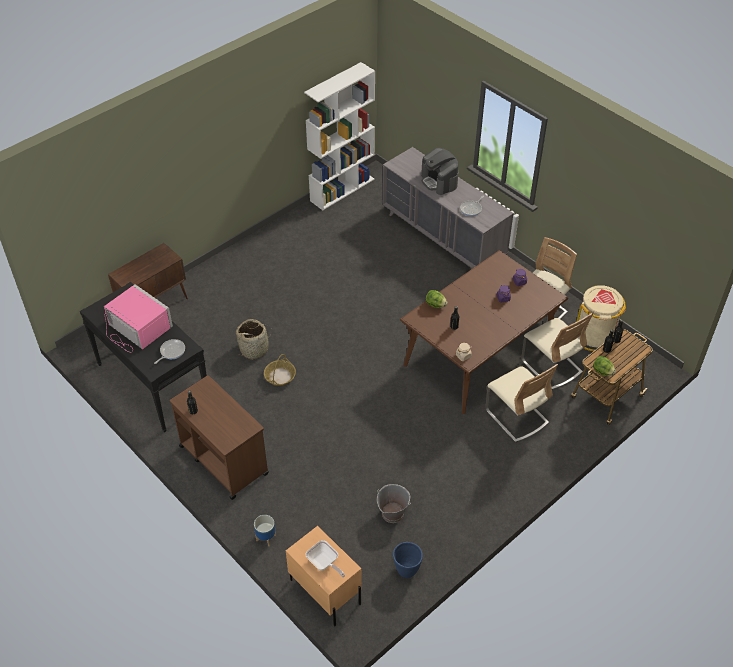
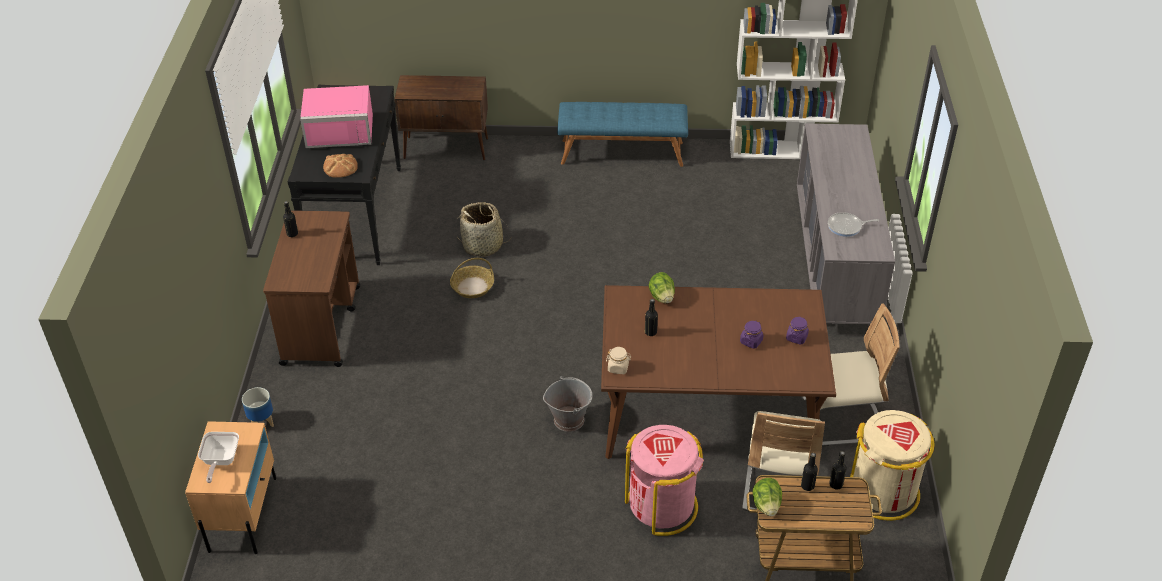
camera: 45 degrees right, 5 degrees down
(137, 329) = (340, 129): pink microwave -> pink microwave turned 90 degrees clockwise
(171, 351) = (340, 167): frying pan -> bread
(261, 243) = (622, 152): none -> blue bench
(392, 513) = (400, 495): grey bucket -> grey bucket (569, 419)
(406, 570) = (339, 560): blue planter -> none
(439, 181) = (848, 176): coffee machine -> none
(516, 416) = (662, 506): beige chair -> pink trash can

